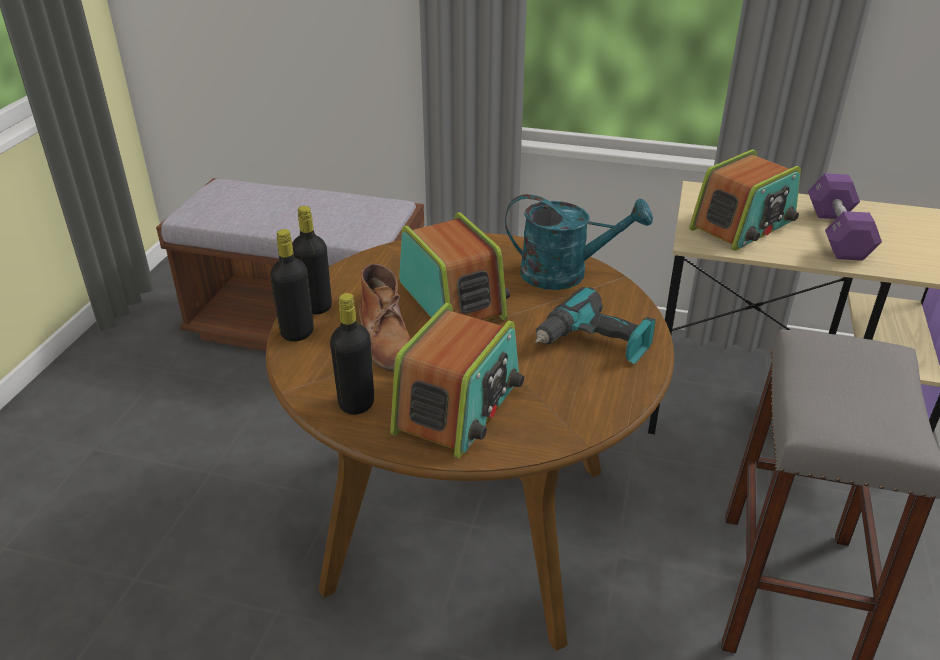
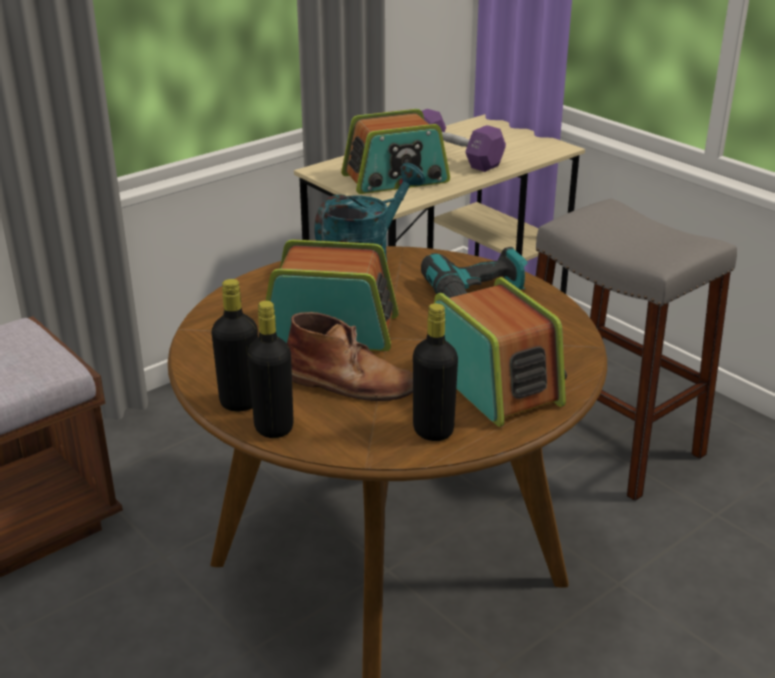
camera: 55 degrees left, 5 degrees down
(743, 225) = (396, 179): radio -> radio turned 75 degrees clockwise

